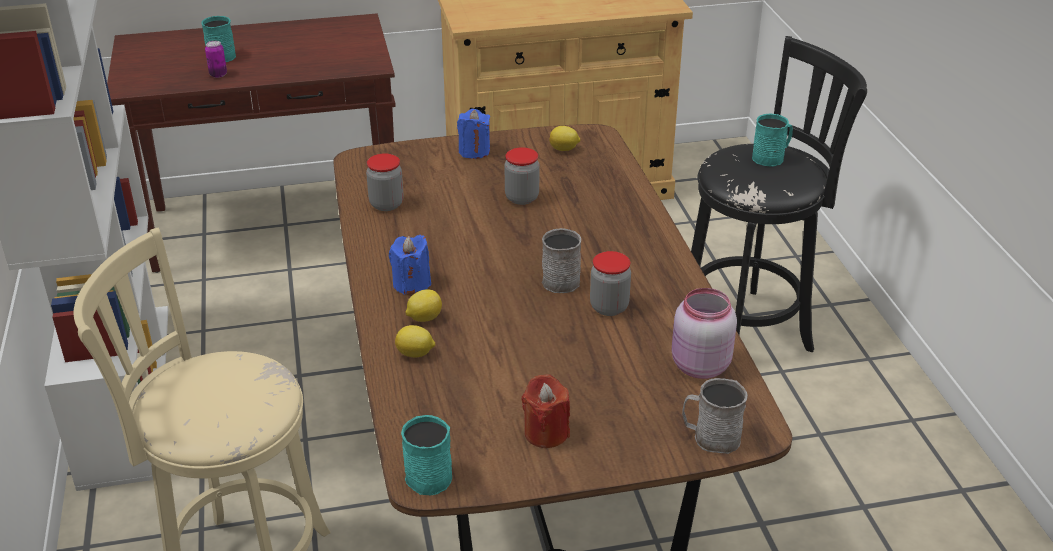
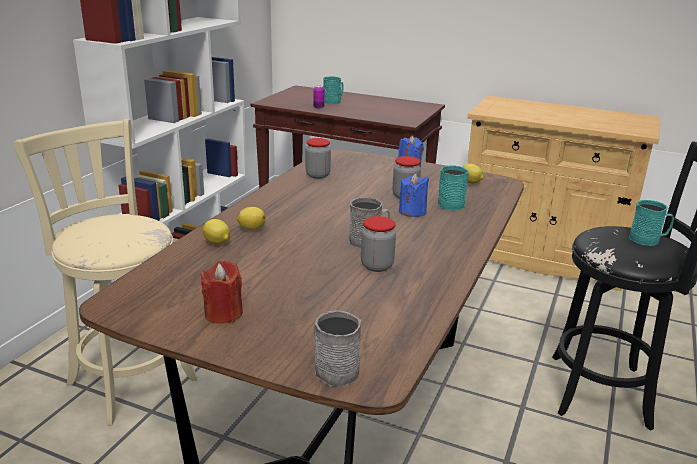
camera: 35 degrees right, 10 degrees down
(411, 284) = (271, 212): blue candle -> blue candle (412, 212)
(424, 474) = (118, 301): turquoise mug -> turquoise mug (450, 203)
(698, 366) = (391, 323): pink jar -> none

